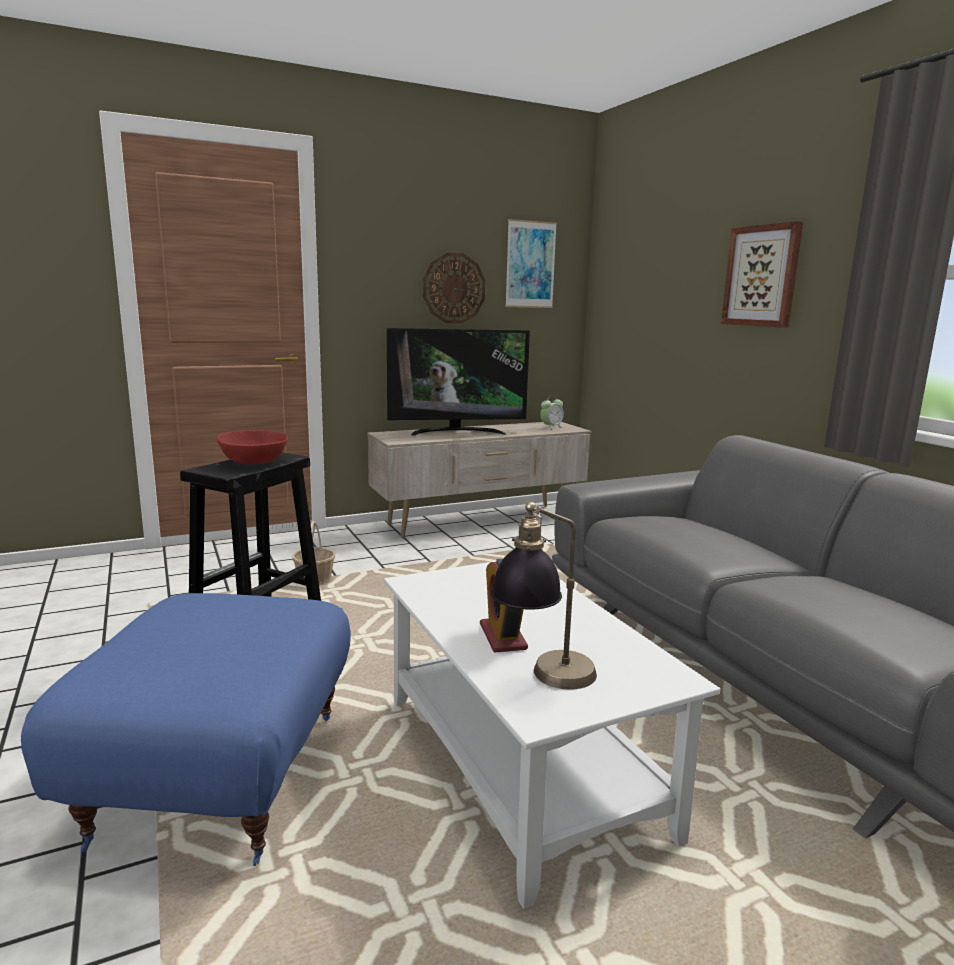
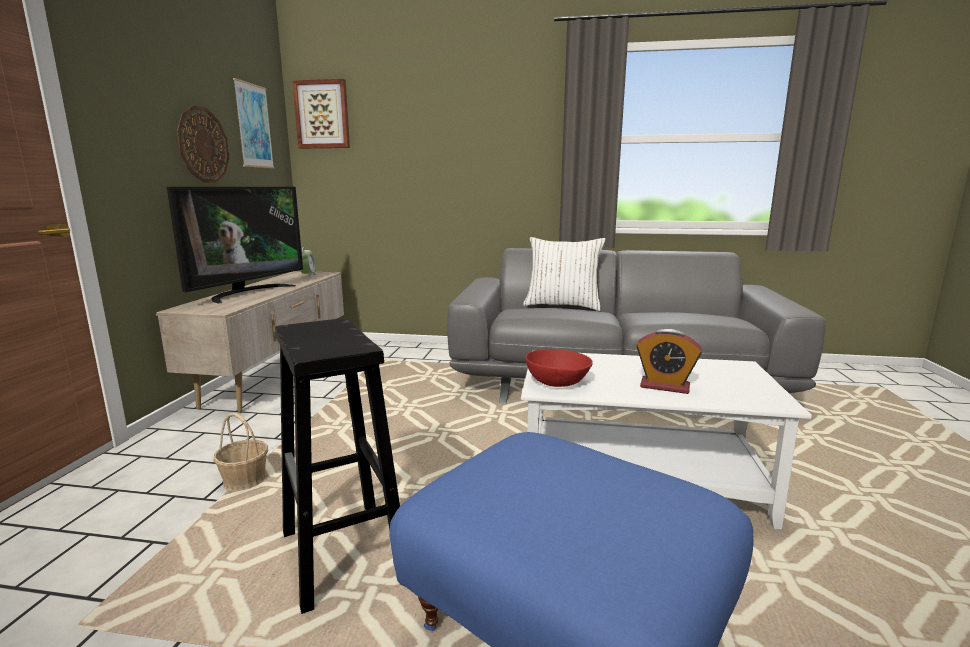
camera: 55 degrees left, 0 degrees up
(254, 462) = (327, 334): red bowl -> red bowl (557, 382)
(543, 680) = (733, 391): table lamp -> none
(746, 535) = (562, 306): none -> white pillow
(762, 276) = (483, 141): picture -> picture (322, 114)

